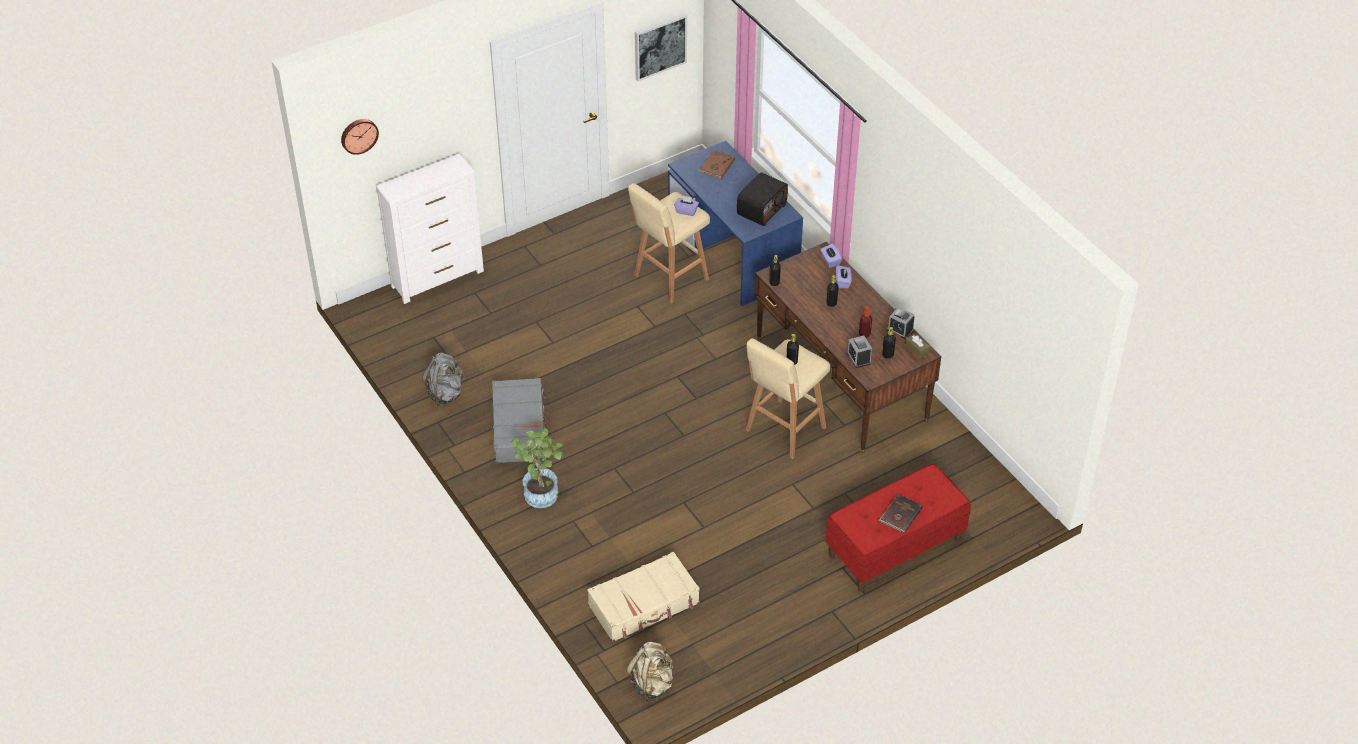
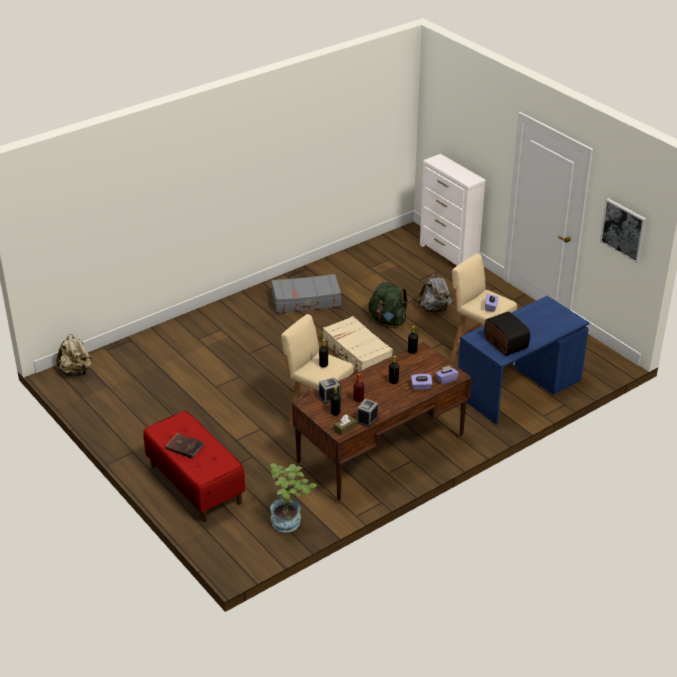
camera: 85 degrees right, 10 degrees down
(358, 135) = (440, 108): wall clock -> none
(446, 393) = (335, 269): grey backpack -> grey backpack (434, 309)
(540, 491) = (247, 314): potted plant -> potted plant (290, 521)
(580, 351) = (388, 320): none -> green backpack
(644, 605) = (144, 364): beige suitcase -> beige suitcase (356, 353)
(716, 166) = (553, 319): brown book -> none
(761, 209) = (505, 343): radio -> radio turned 150 degrees counterclockwise

